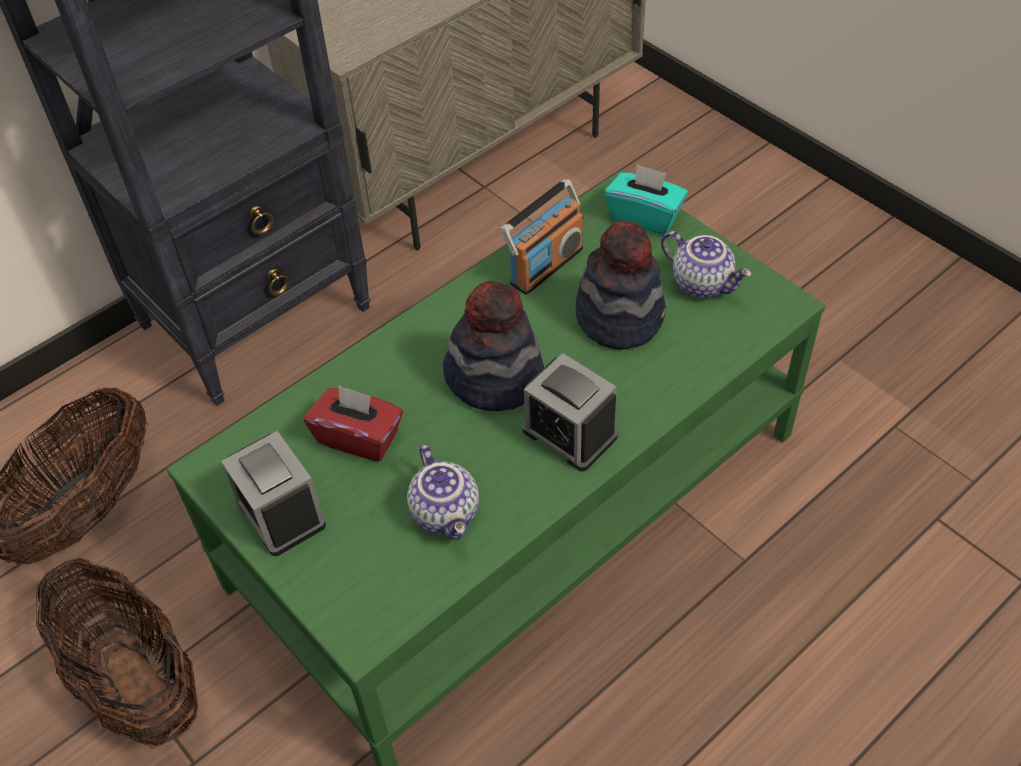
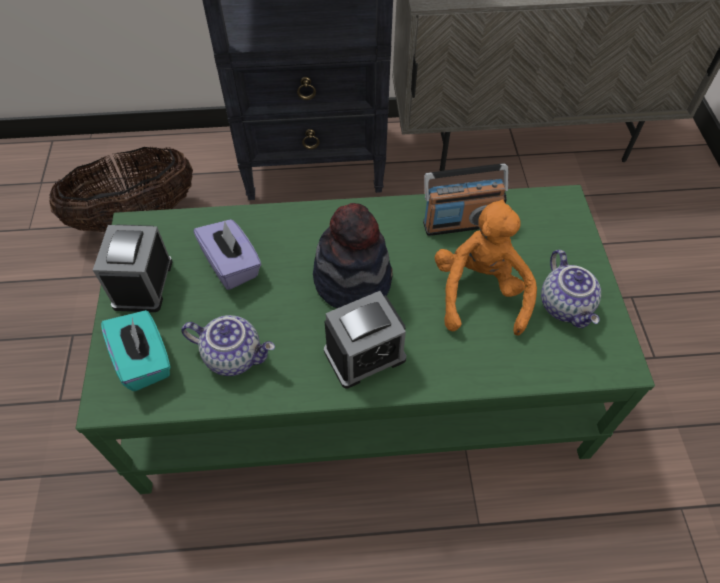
camera: 35 degrees right, 5 degrees up
(136, 681) = (75, 332): basket -> none
(359, 437) = (232, 265): red tissue box -> purple tissue box
(447, 513) = (234, 355): teapot -> teapot turned 90 degrees counterclockwise
(569, 433) = (364, 355): alarm clock -> alarm clock turned 105 degrees counterclockwise
(620, 316) = (479, 292): hat -> orange plush toy
(645, 216) = (566, 229): turquoise tissue box -> turquoise tissue box (145, 361)

